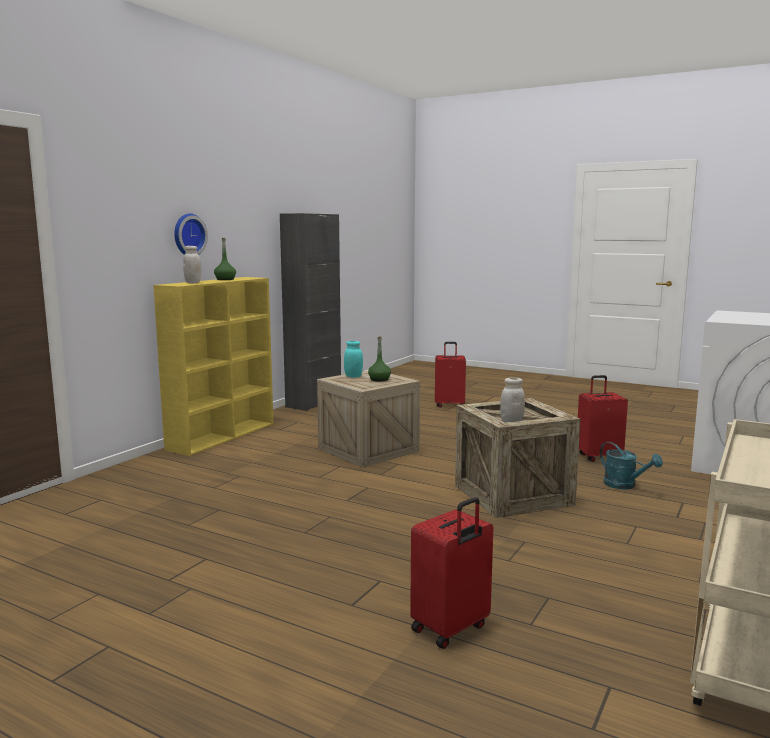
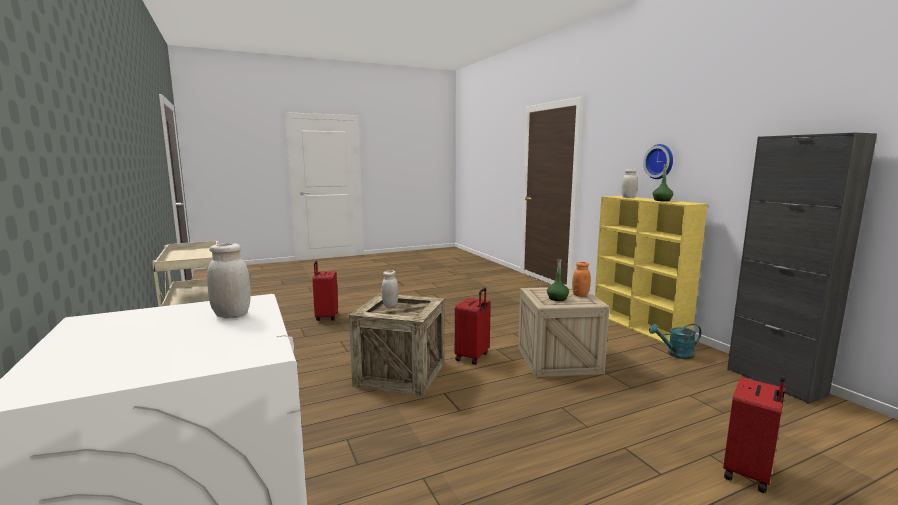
camera: 125 degrees right, 0 degrees up
(353, 376) = (580, 295): turquoise jar -> orange jar
(599, 457) = (410, 463): red suitcase -> red suitcase (473, 357)
(625, 485) = (339, 427): turquoise watering can -> turquoise watering can (675, 354)
(736, 319) = (231, 315): none -> white jar

